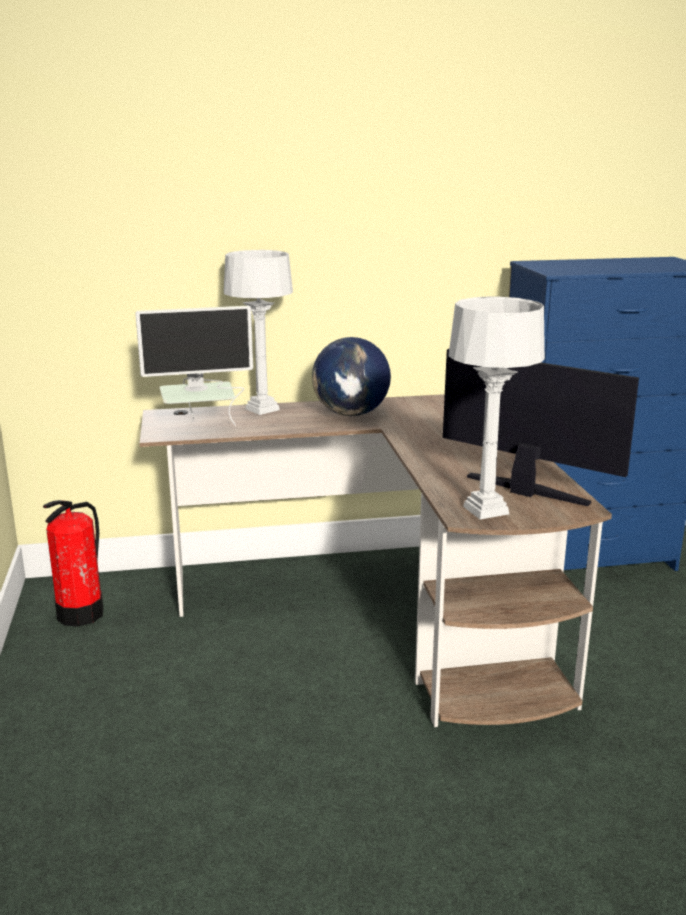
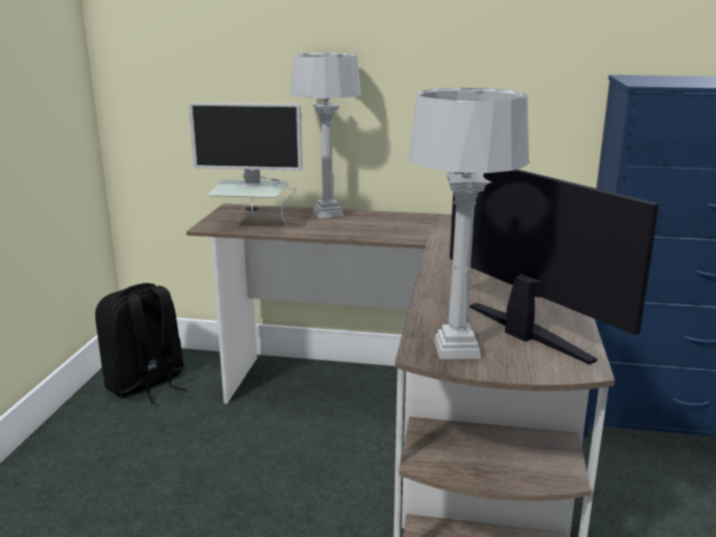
camera: 20 degrees right, 0 degrees up
(81, 614) = (146, 384): fire extinguisher -> black backpack
(351, 414) = (408, 227): globe -> none

